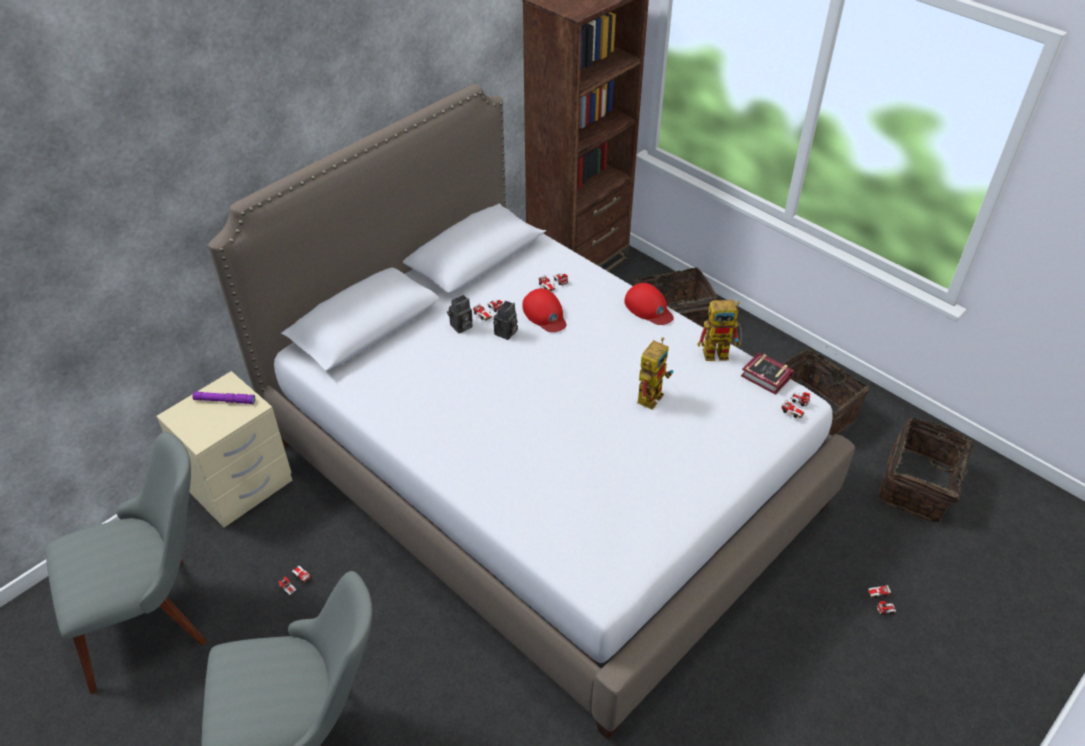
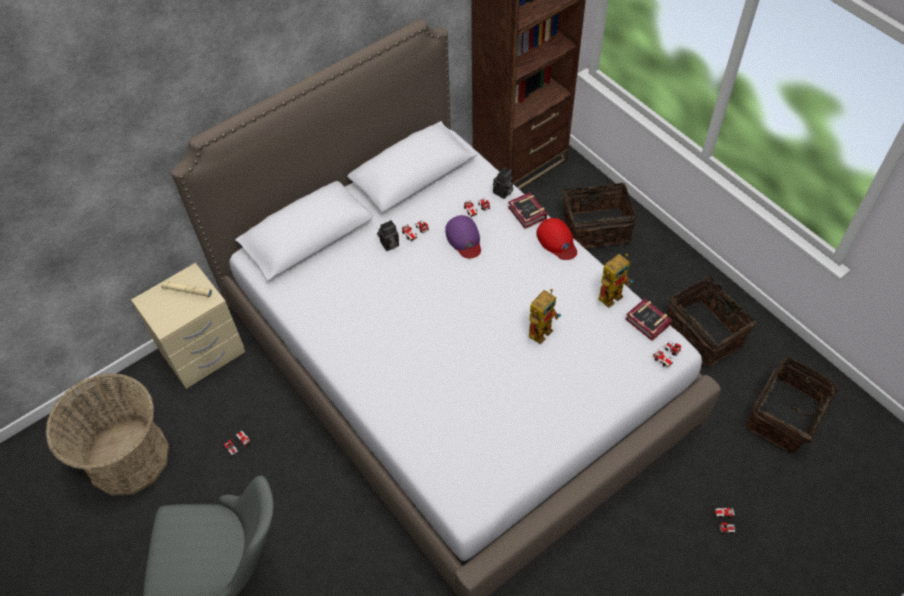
camera: 10 degrees right, 10 degrees up
(158, 612) = (128, 457): grey chair -> basket
(224, 400) = (187, 291): purple flashlight -> beige flashlight
(506, 333) = (427, 255): camera -> camera (503, 193)
(545, 314) = (464, 239): red cap -> purple cap
(610, 285) = (527, 214): none -> book
(721, 352) = (612, 293): toy robot -> toy robot turned 45 degrees counterclockwise

